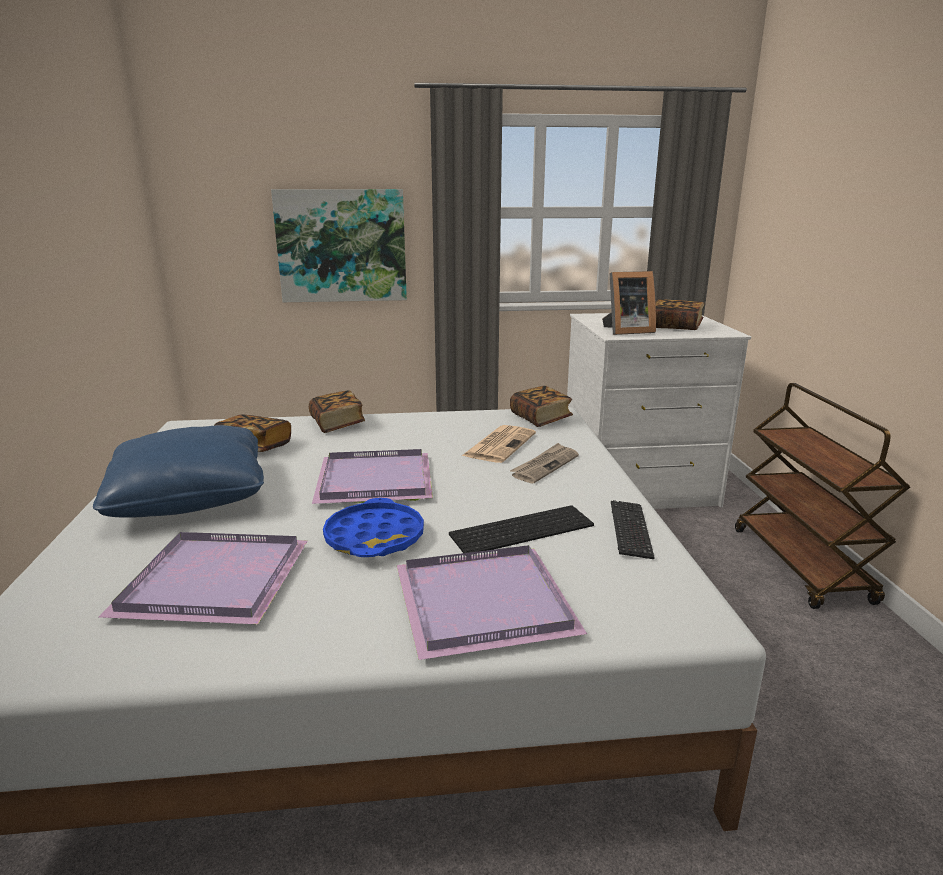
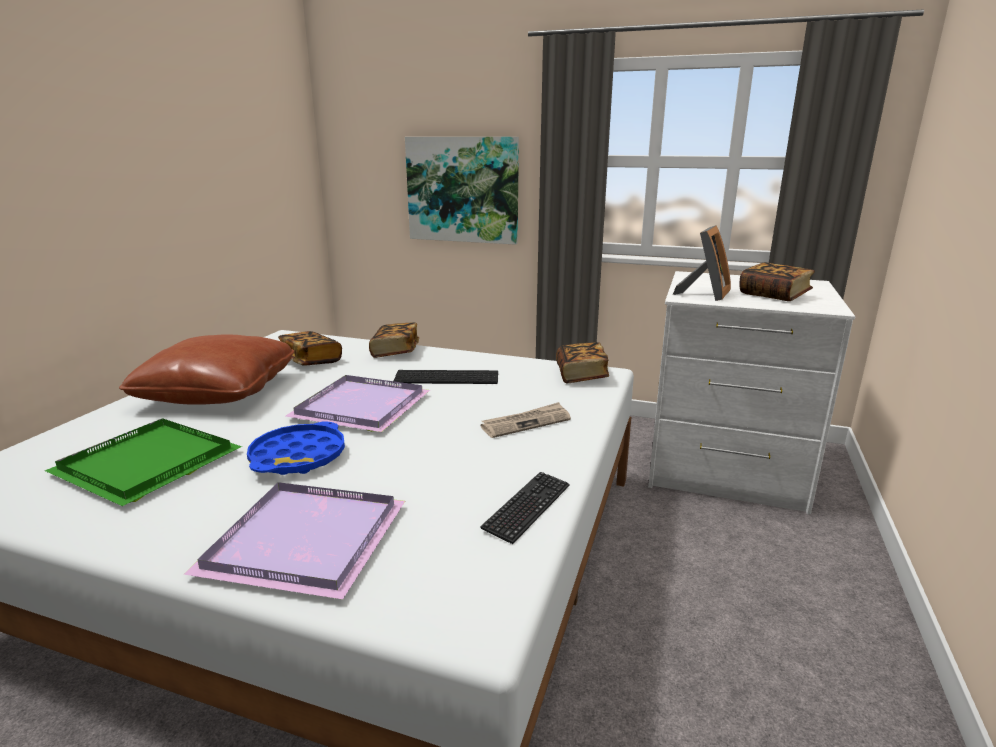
camera: 25 degrees right, 0 degrees up
(190, 496) = (218, 392): blue pillow -> brown pillow
(215, 583) = (147, 465): purple tray -> green tray
(499, 444) = (509, 394): newspaper -> none
(522, 528) = (427, 479): keyboard -> keyboard (448, 377)
(626, 331) = (705, 294): picture frame -> picture frame turned 75 degrees counterclockwise
(801, 565) = (860, 609): brown cart -> none

